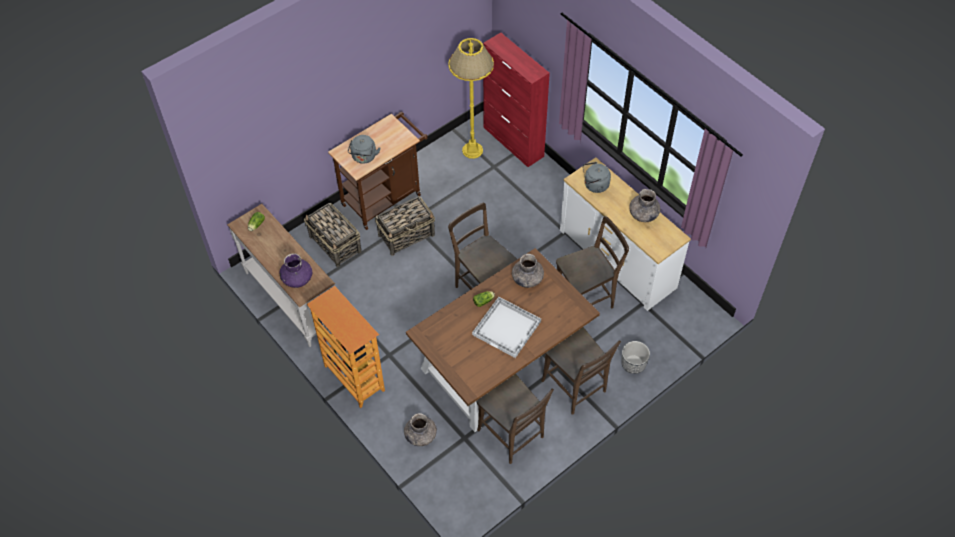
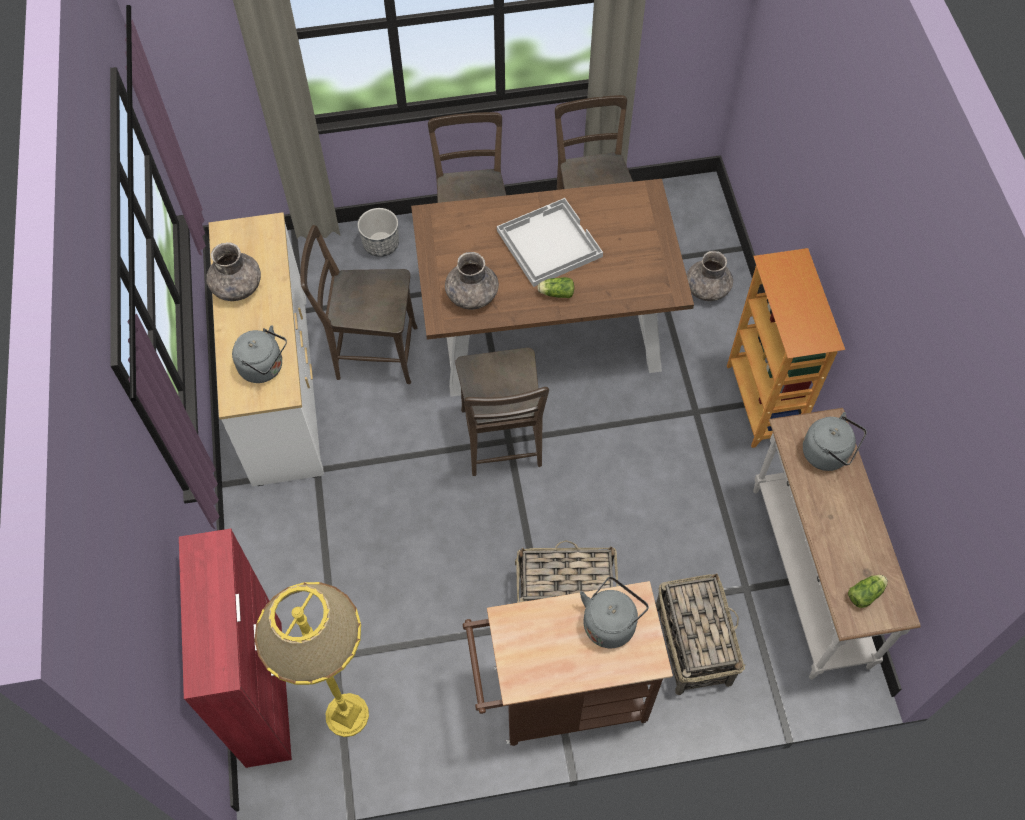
camera: 150 degrees left, 5 degrees up
(297, 278) = (828, 454): purple vase -> grey kettle

